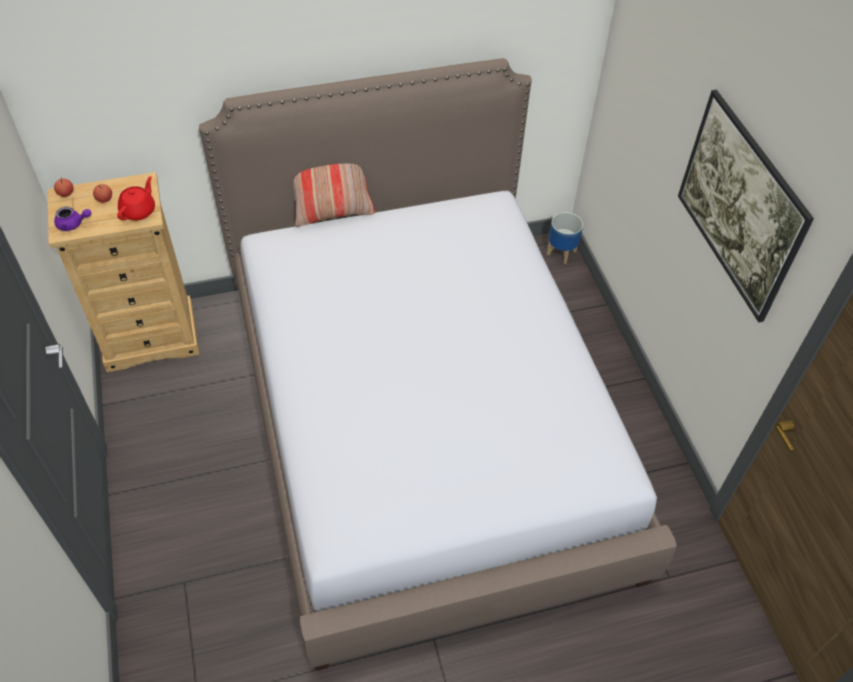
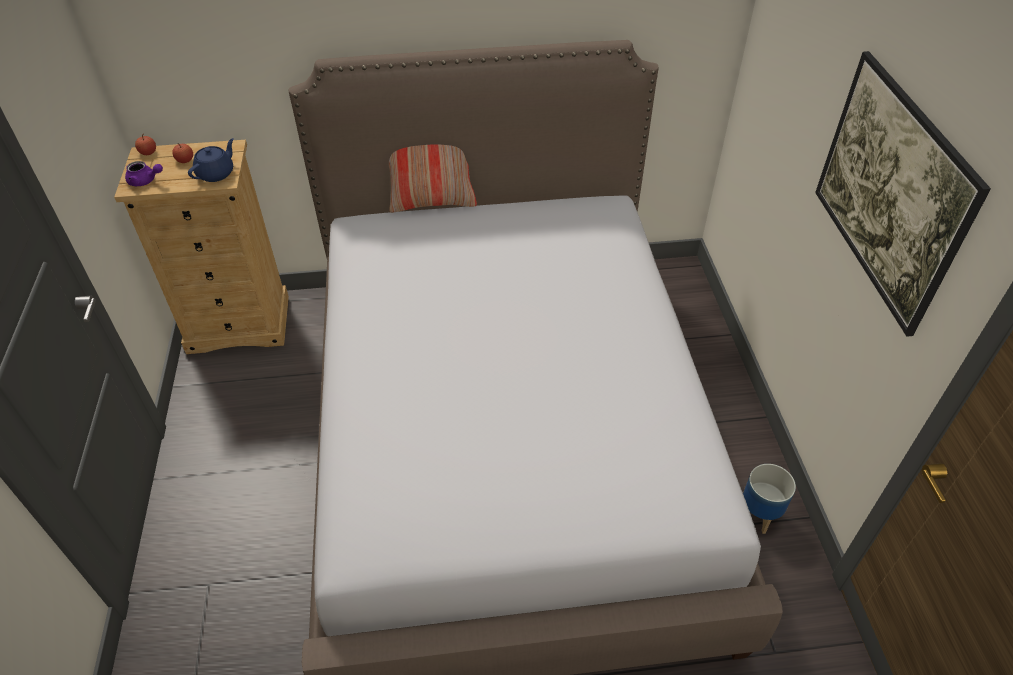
camera: 10 degrees right, 5 degrees down
(139, 211) = (216, 173): red teapot -> blue teapot
(561, 253) = (687, 278): planter -> planter (759, 515)

